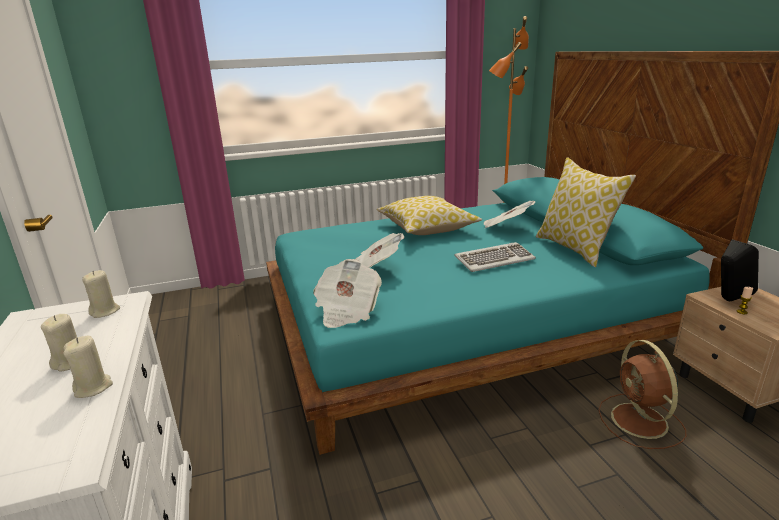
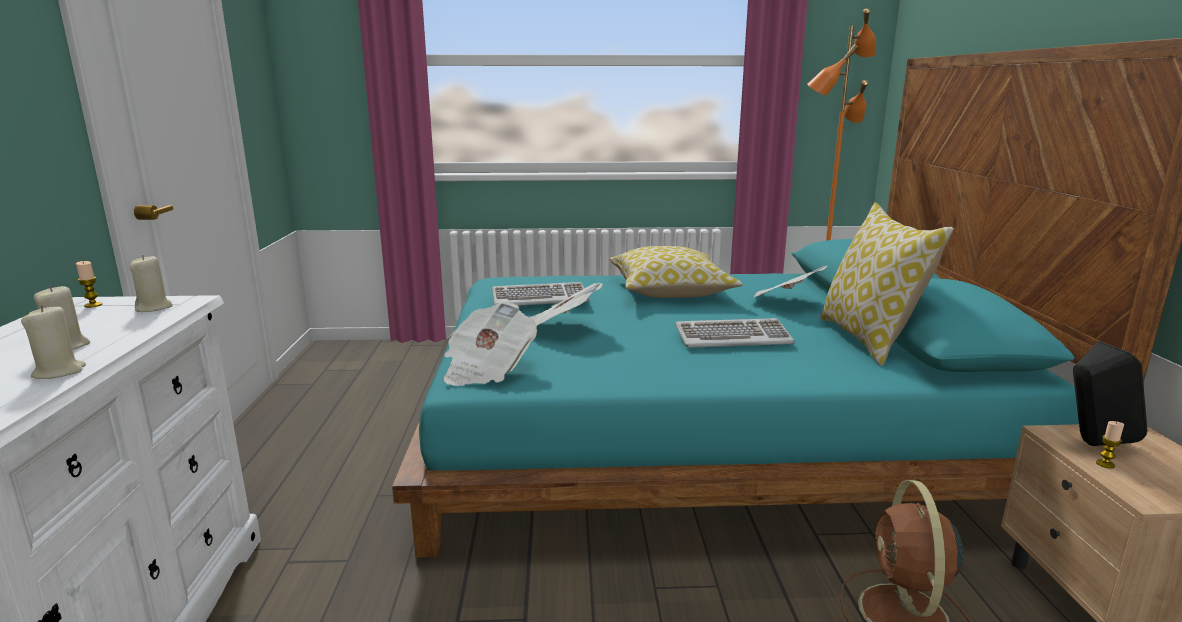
camera: 15 degrees right, 5 degrees down
(45, 317) = (93, 305): none -> candle
(344, 247) = (540, 298): none -> keyboard

